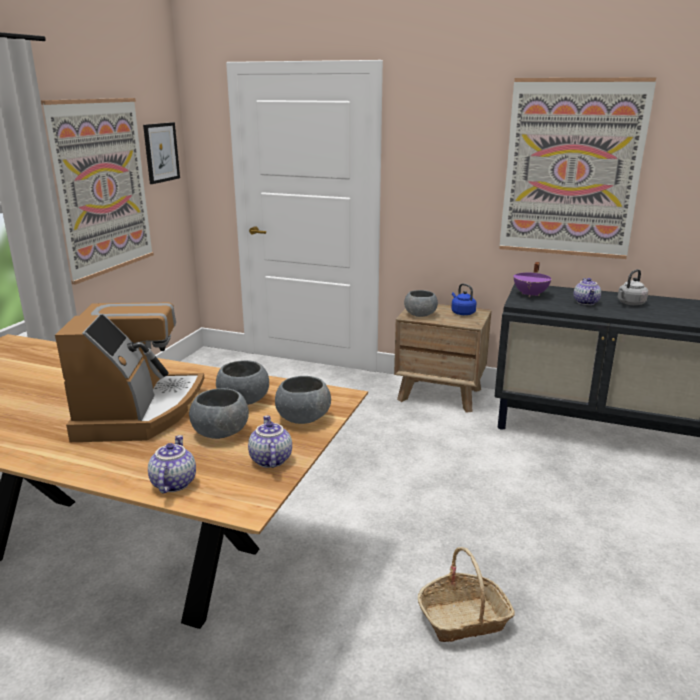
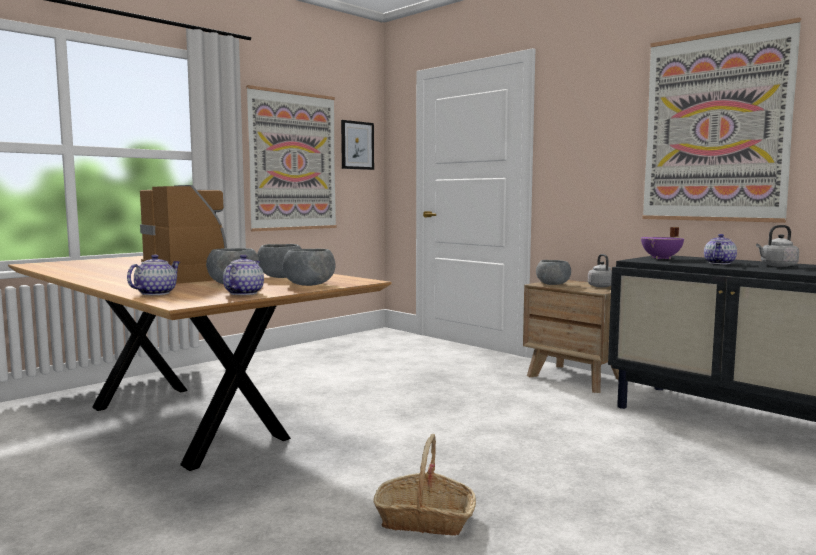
camera: 25 degrees right, 15 degrees down
(139, 411) = (197, 275): coffee machine -> coffee machine turned 60 degrees counterclockwise
(462, 313) = (600, 286): blue kettle -> grey kettle

